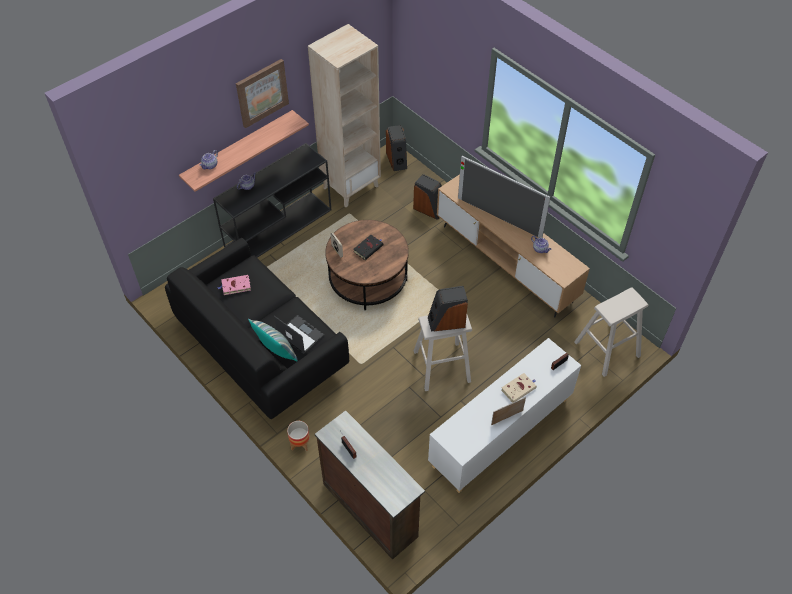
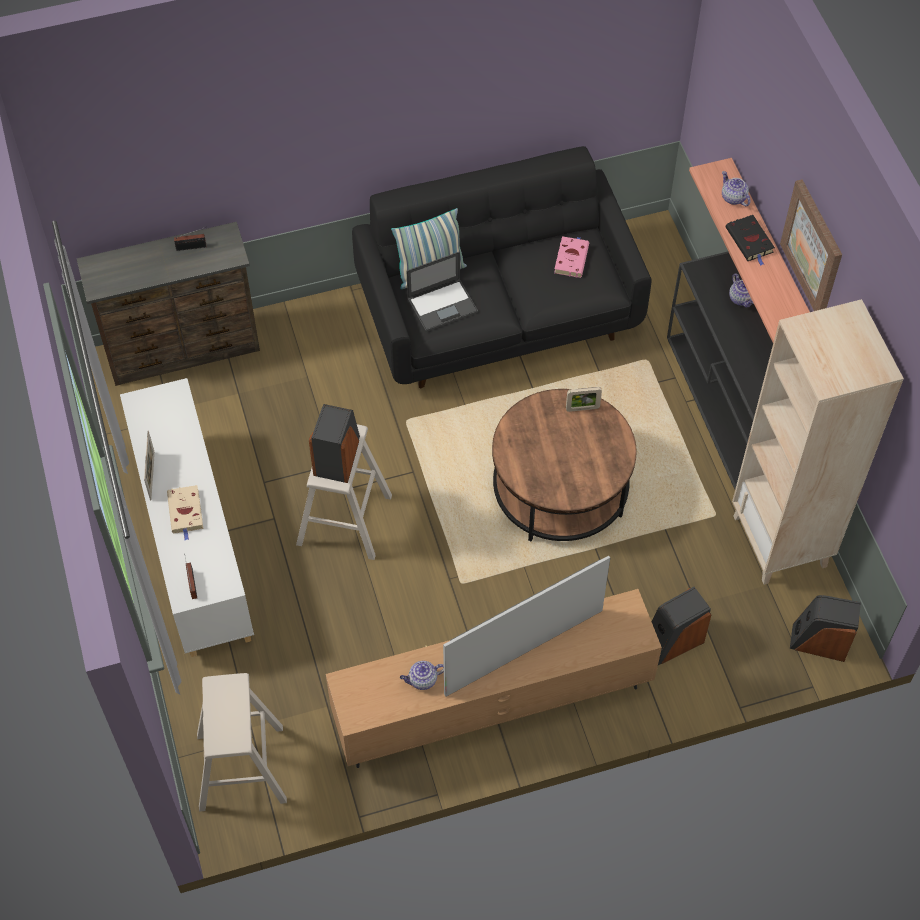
camera: 115 degrees right, 5 degrees up
(300, 443) = (322, 309): planter -> none
(368, 248) = (567, 452): black book -> black book (750, 241)

